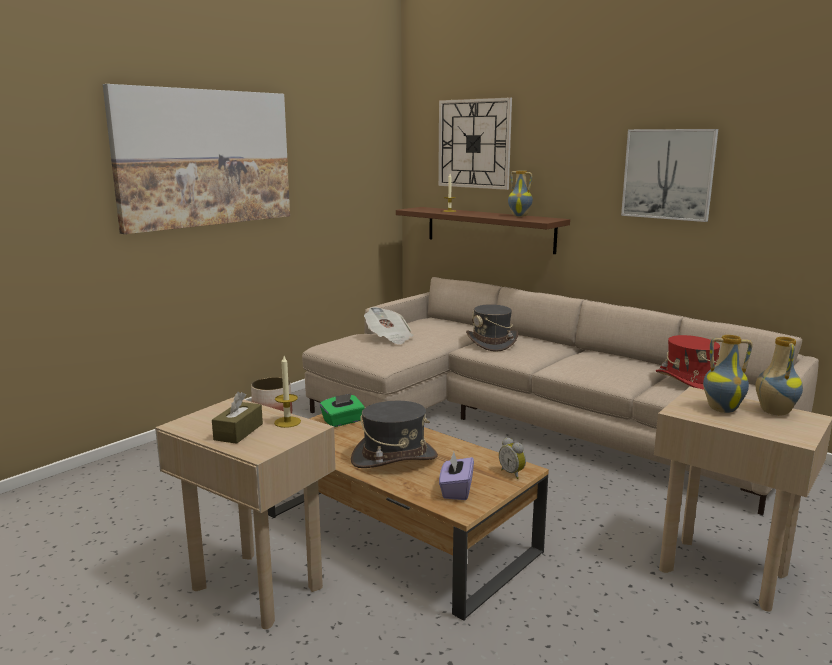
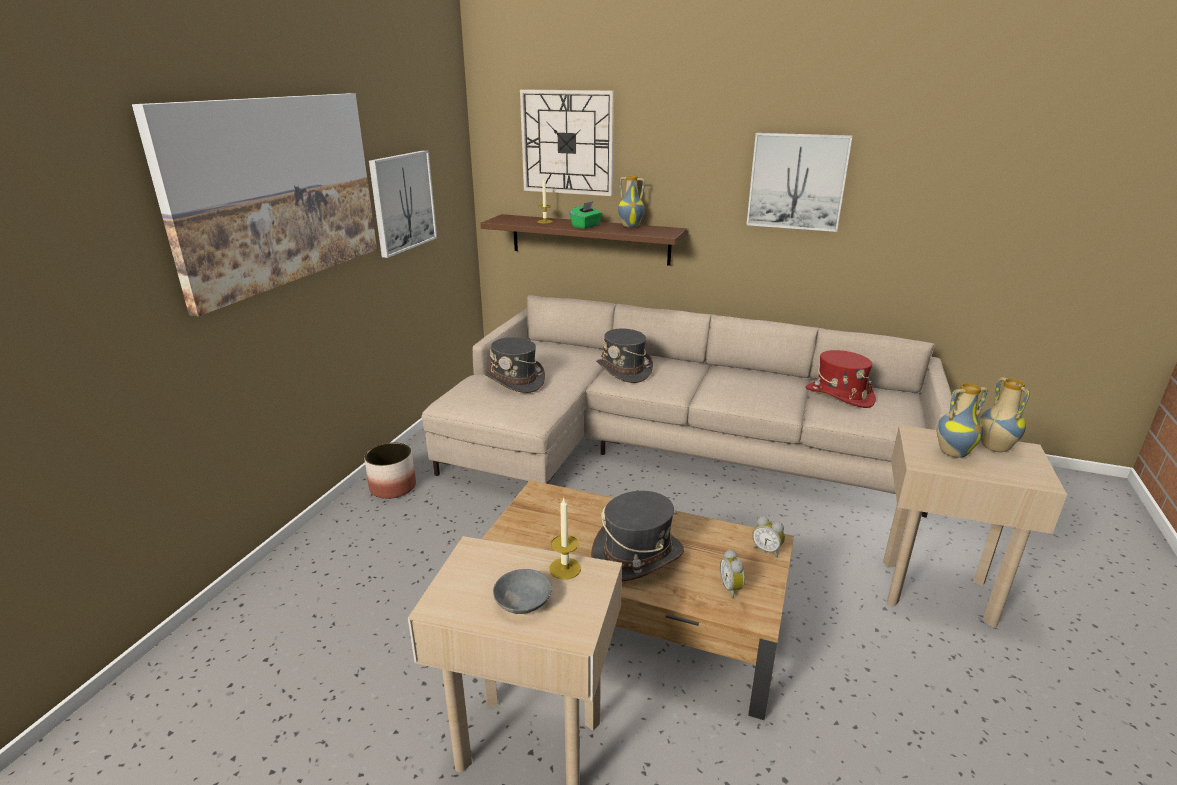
camera: 20 degrees left, 10 degrees up
(238, 432) = (522, 600): brown tissue box -> grey bowl
(323, 184) = (403, 202): none -> picture
(343, 421) = (543, 512): green tissue box -> green tissue box (586, 226)
(389, 338) = (515, 381): newspaper -> grey hat
(456, 490) = (732, 588): purple tissue box -> alarm clock

